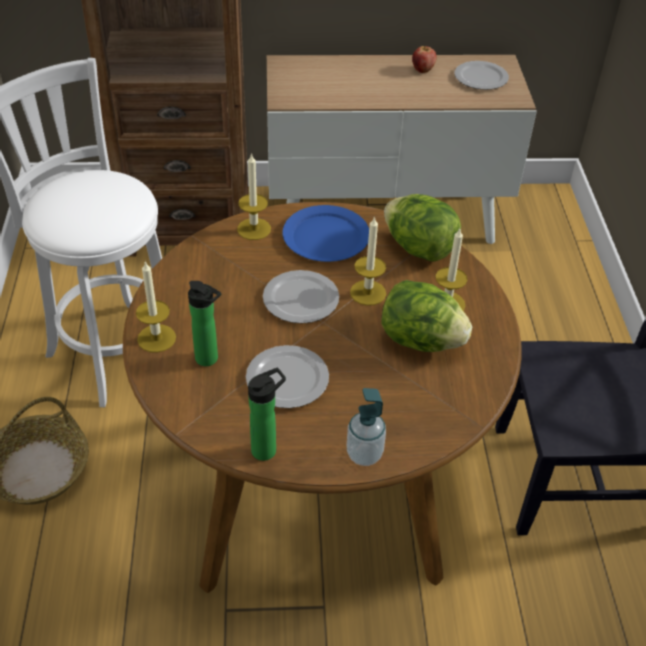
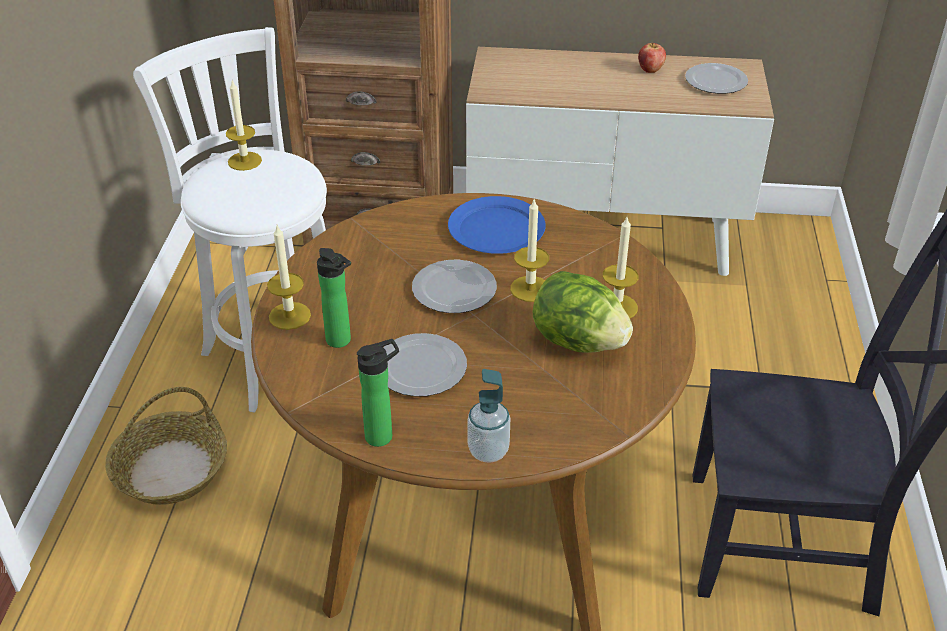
camera: 10 degrees right, 5 degrees down
(254, 229) = (419, 216): candle -> candle (244, 161)
(419, 248) = (598, 248): lettuce -> none

